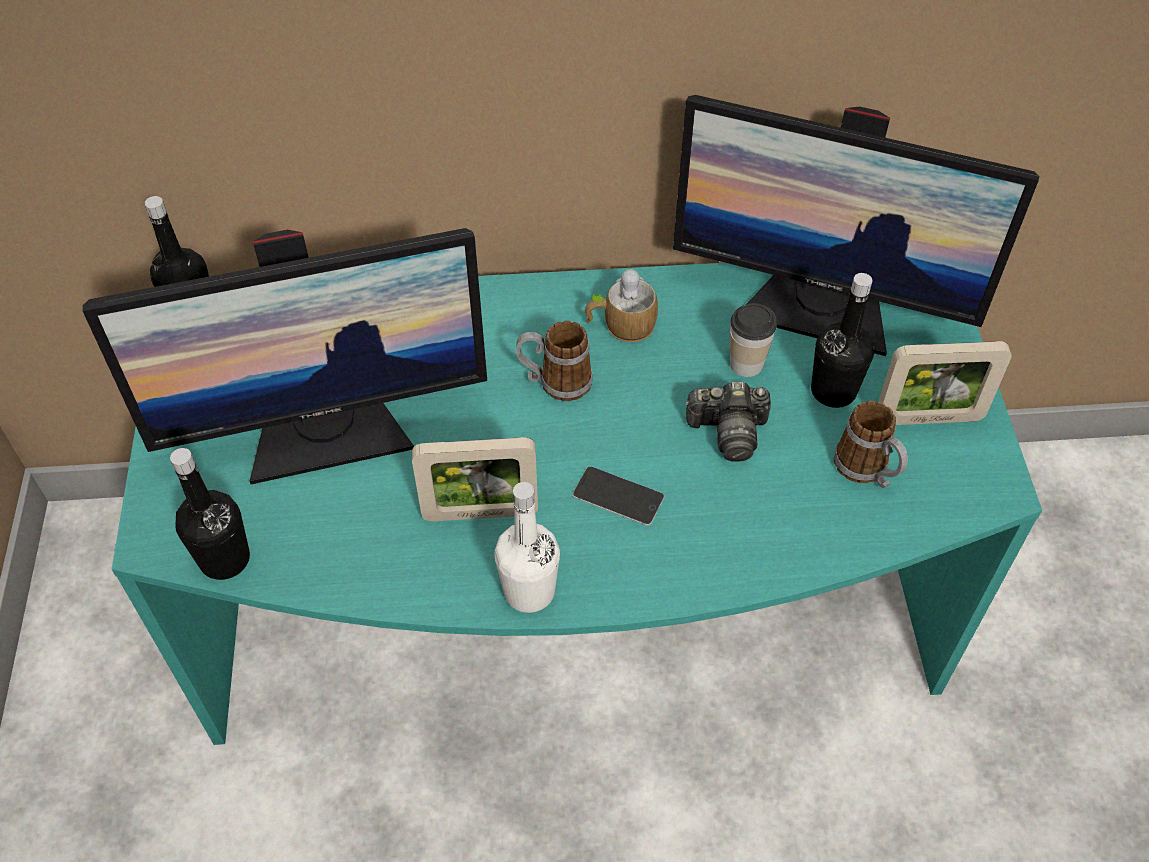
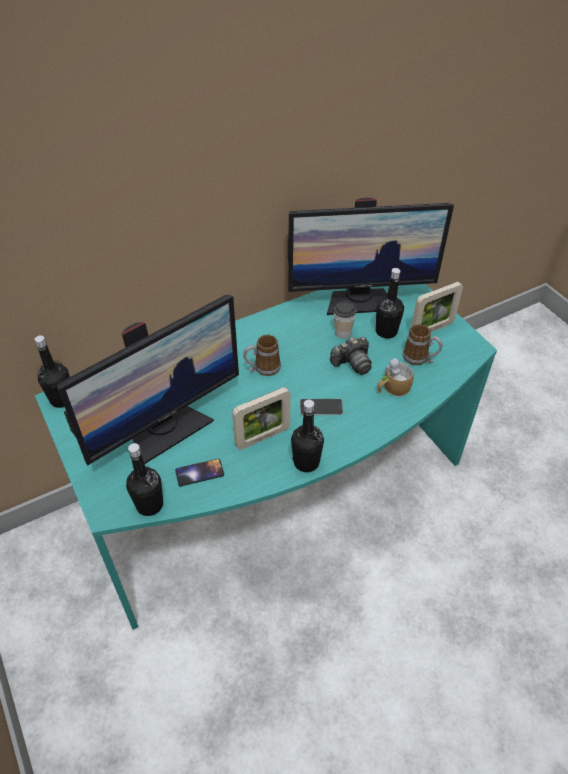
camera: 25 degrees left, 5 degrees down
(337, 535) = (199, 472): none -> phone
(529, 591) = (306, 462): white bottle -> black bottle
(620, 324) = (277, 334): mug -> mug (392, 388)

